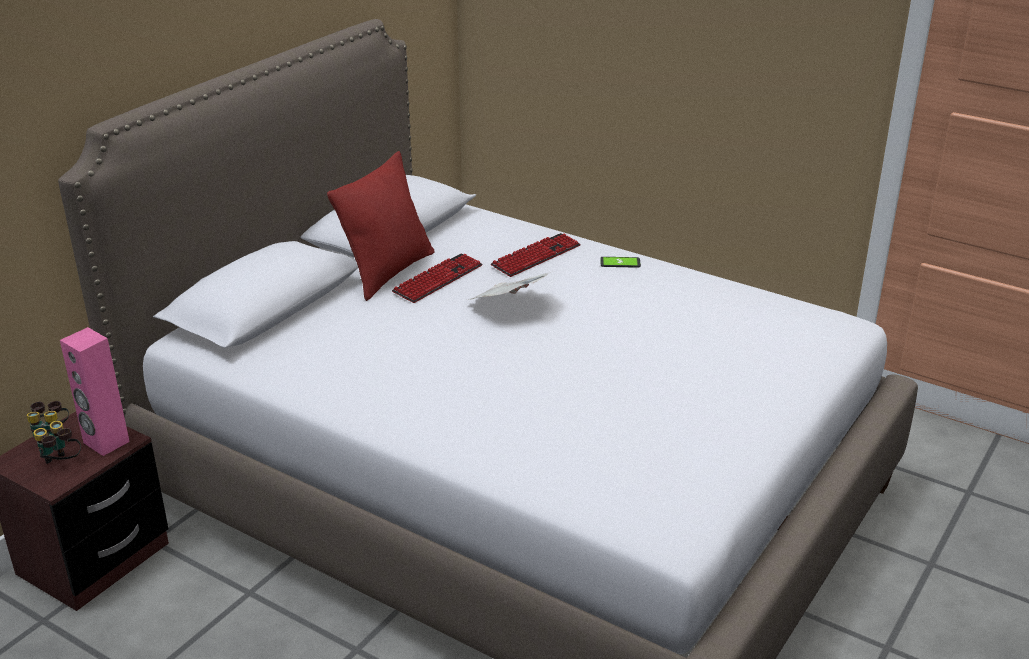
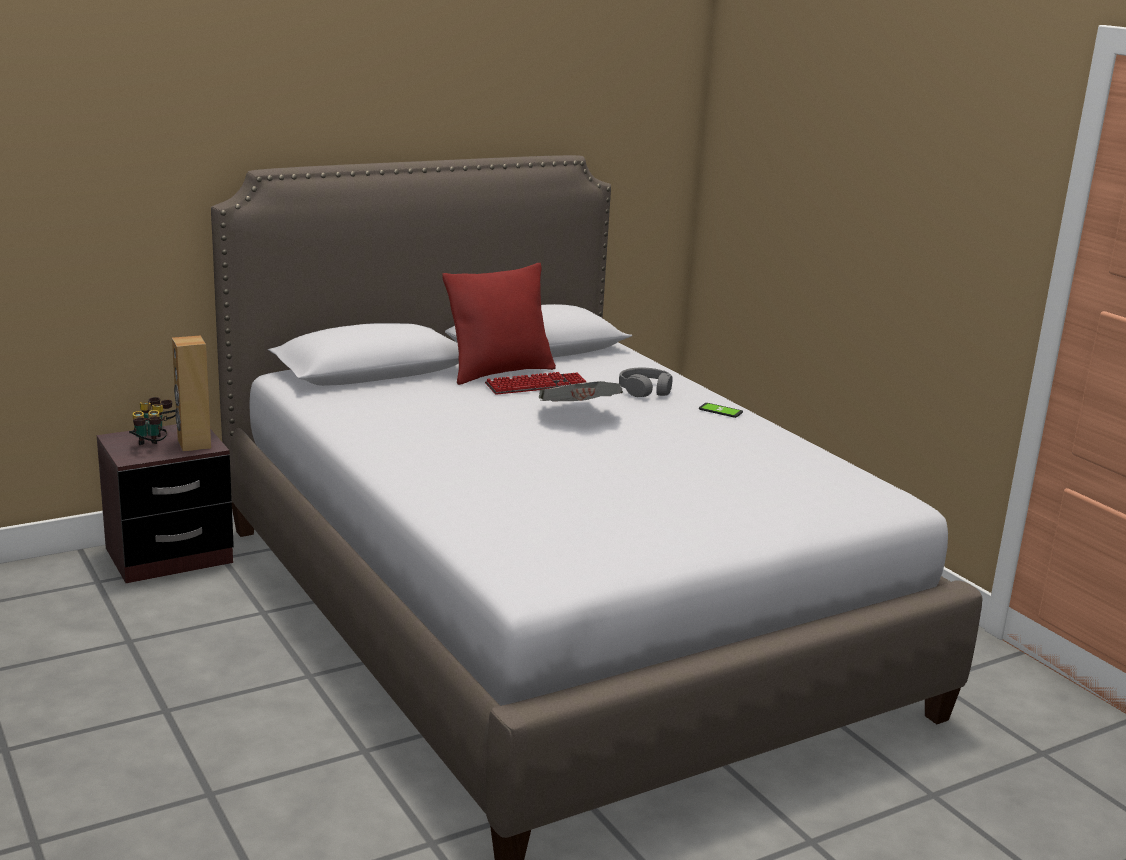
camera: 25 degrees right, 10 degrees down
(106, 442) = (193, 444): pink speaker -> brown speaker
(536, 256) = (645, 390): keyboard -> grey headphones

